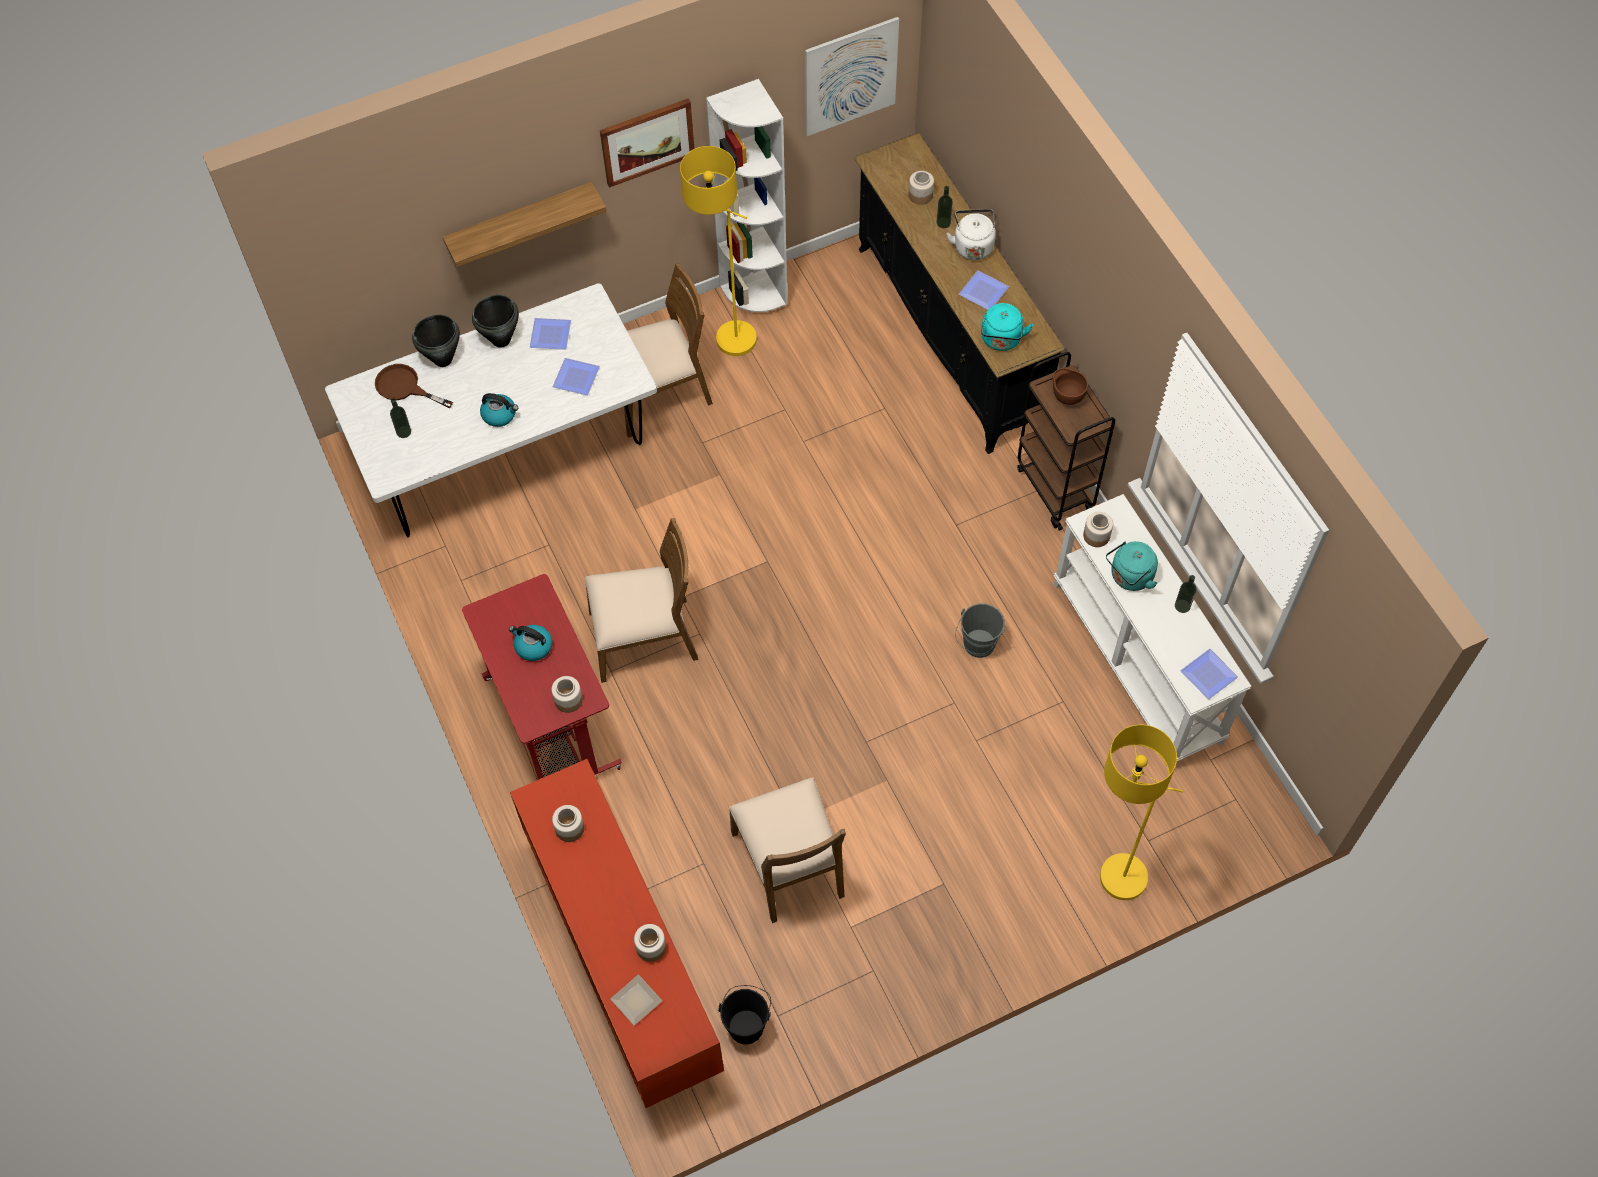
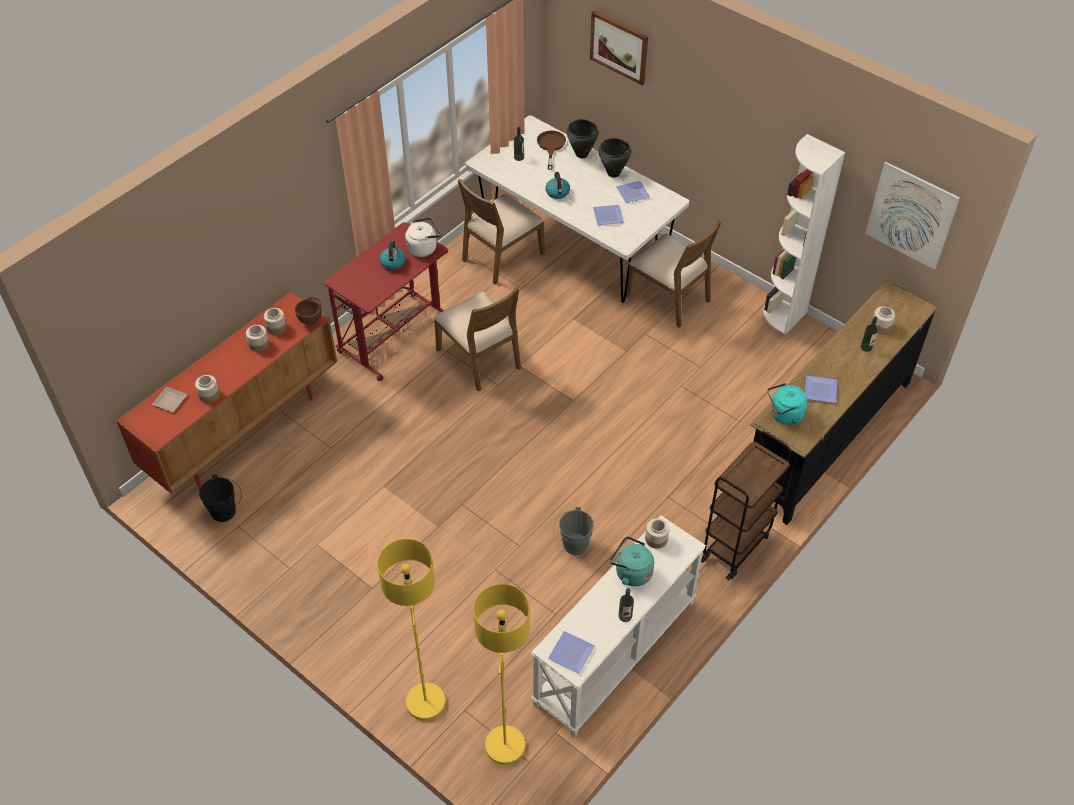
camera: 65 degrees right, 10 degrees down
(520, 222) = (674, 118): shelf -> none
(568, 699) = (363, 292): jar -> jar (259, 344)
(647, 141) = (763, 133): picture -> picture (619, 47)
(725, 335) = (738, 314): yellow floor lamp -> yellow floor lamp (506, 734)
(790, 864) = (349, 494): brown chair -> brown chair (501, 256)
(972, 245) = (858, 370): white kettle -> white kettle (423, 248)
(1066, 396) = (758, 469): brown bowl -> brown bowl (311, 320)

